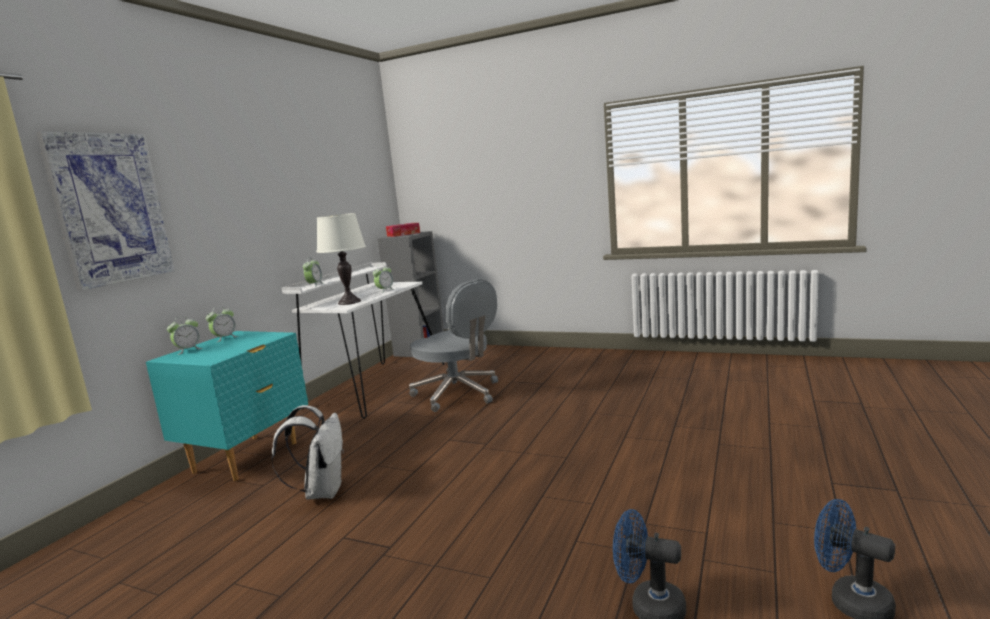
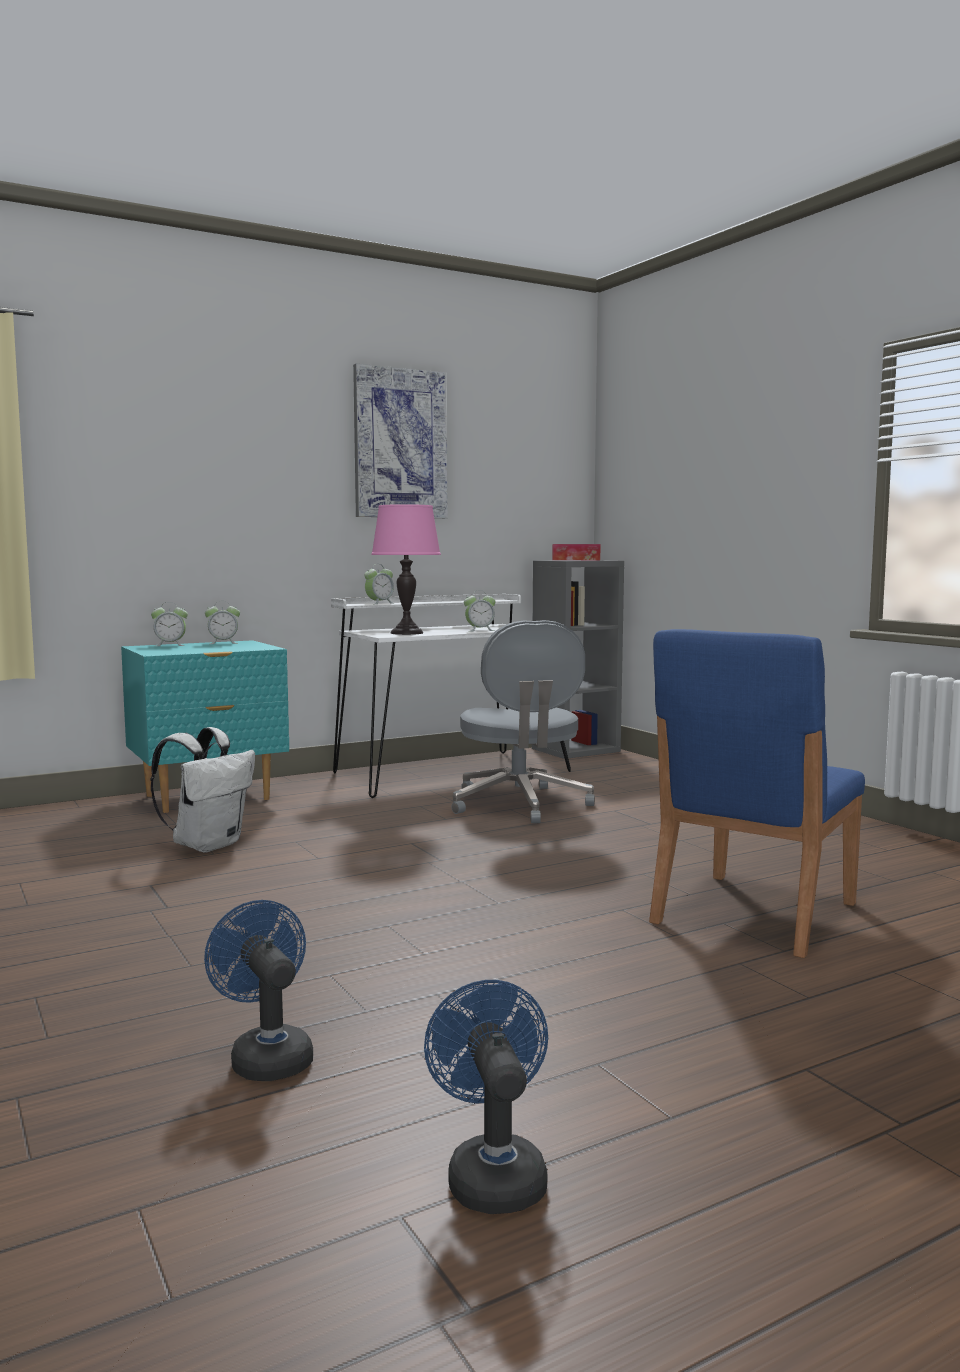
camera: 35 degrees right, 5 degrees down
(110, 209) = (115, 463): picture -> picture (400, 444)
(349, 302) = (406, 633): white table lamp -> pink table lamp
(675, 416) = (752, 913): none -> blue chair

